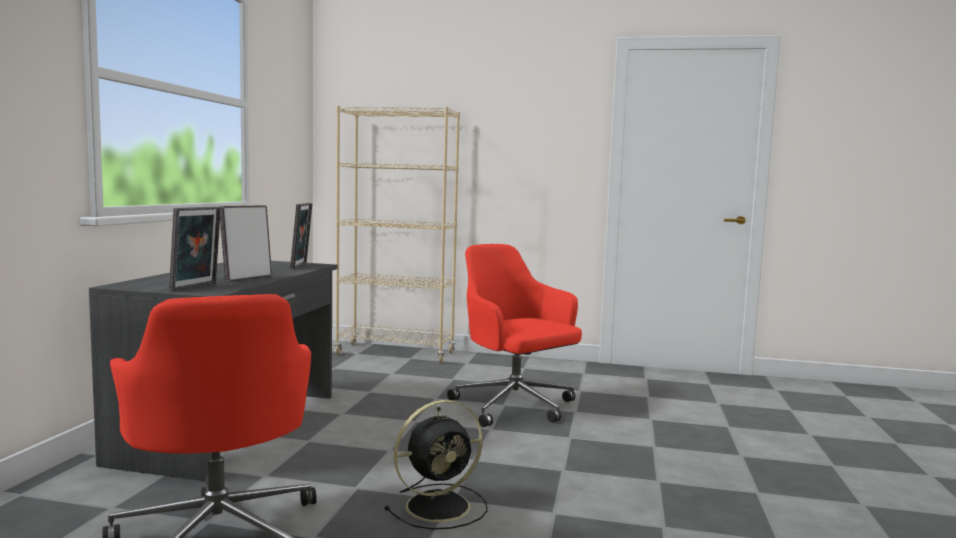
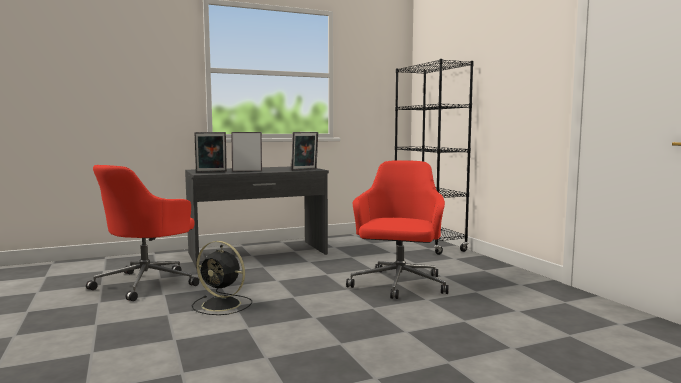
camera: 55 degrees right, 0 degrees up
(395, 353) = (428, 244): beige bookcase -> black bookcase

